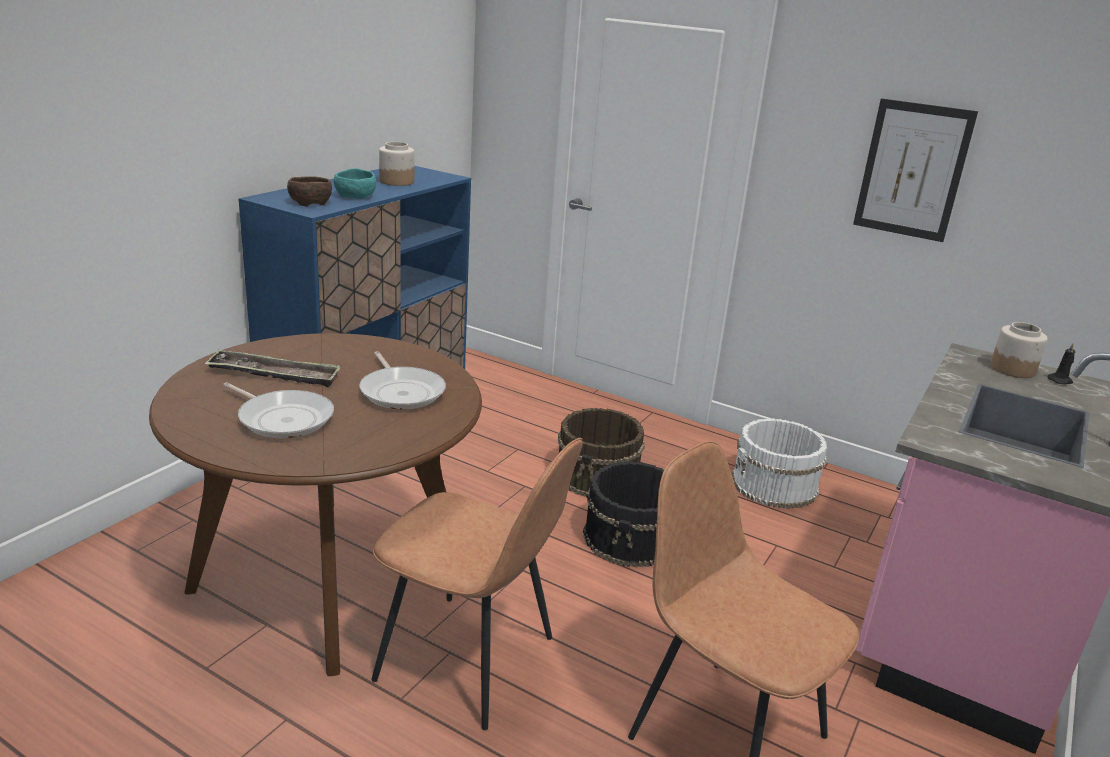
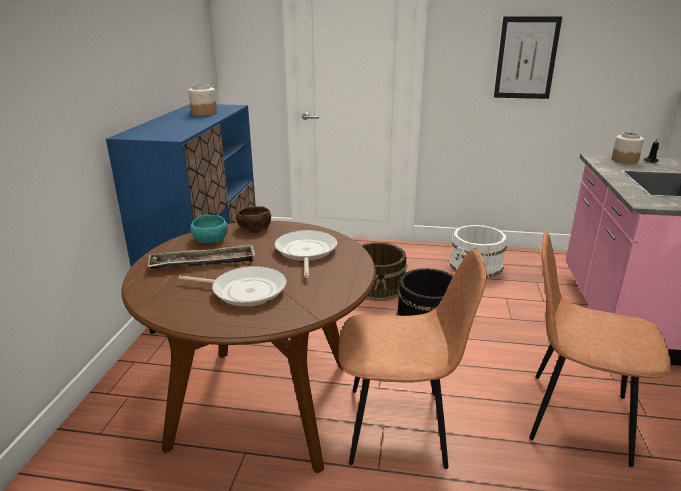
camera: 20 degrees left, 0 degrees up
(309, 202) = (164, 133): brown bowl -> brown bowl (253, 228)
(355, 196) = (190, 125): turquoise bowl -> turquoise bowl (211, 239)
(401, 392) = (305, 252): frying pan -> frying pan turned 135 degrees counterclockwise

